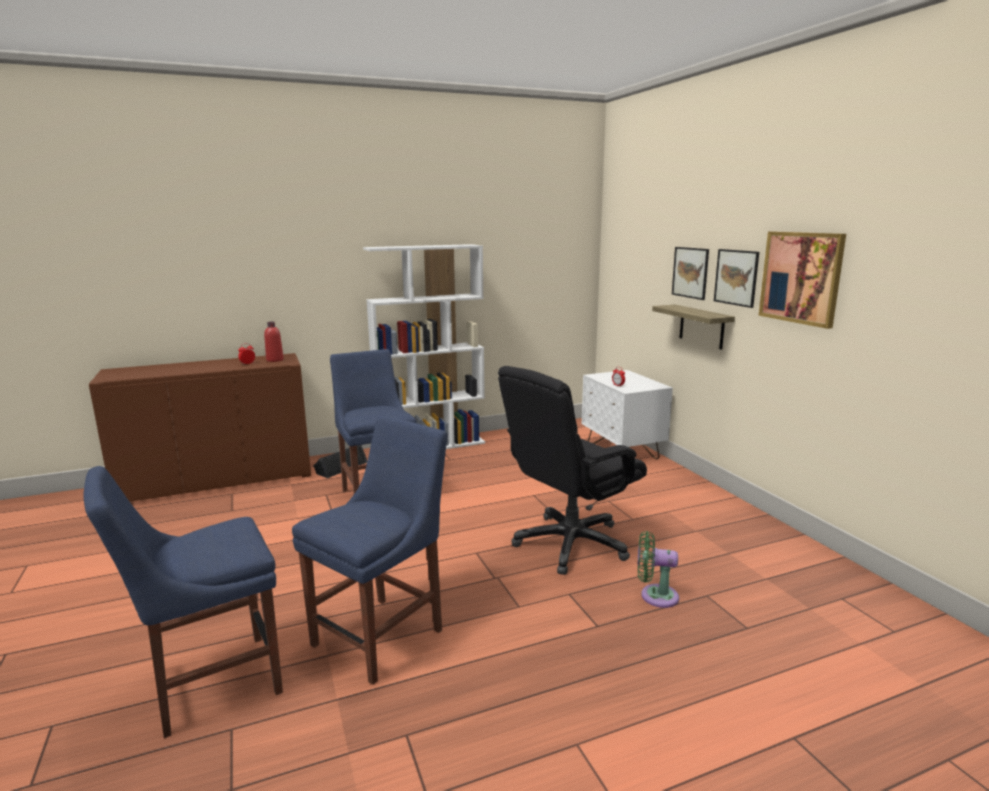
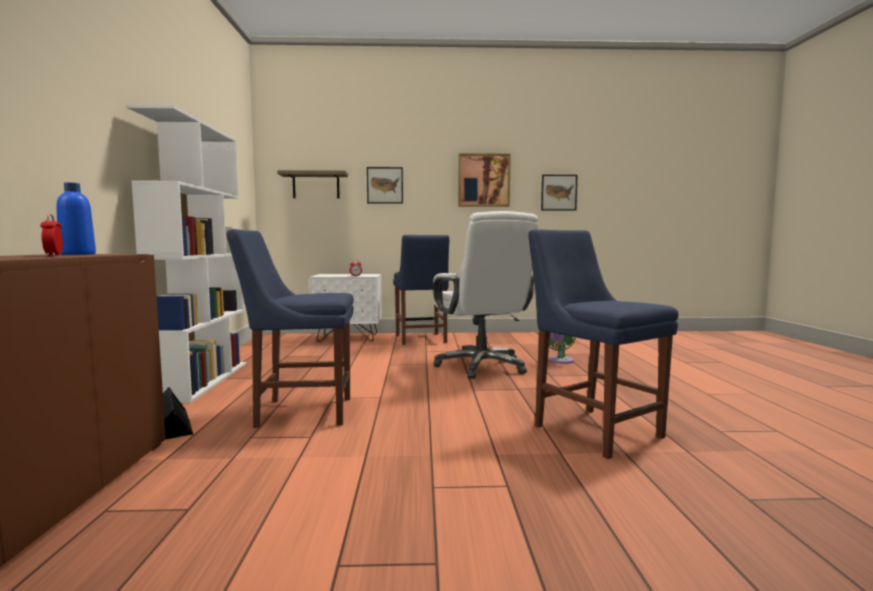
camera: 70 degrees left, 10 degrees down
(208, 685) = (683, 514): blue chair -> blue chair (420, 340)
(275, 360) = (77, 254): red bottle -> blue bottle
(570, 544) = (482, 366): black office chair -> white office chair
(701, 326) = (402, 223): shelf -> shelf (316, 185)
(736, 277) = (431, 185): picture -> picture (559, 192)

